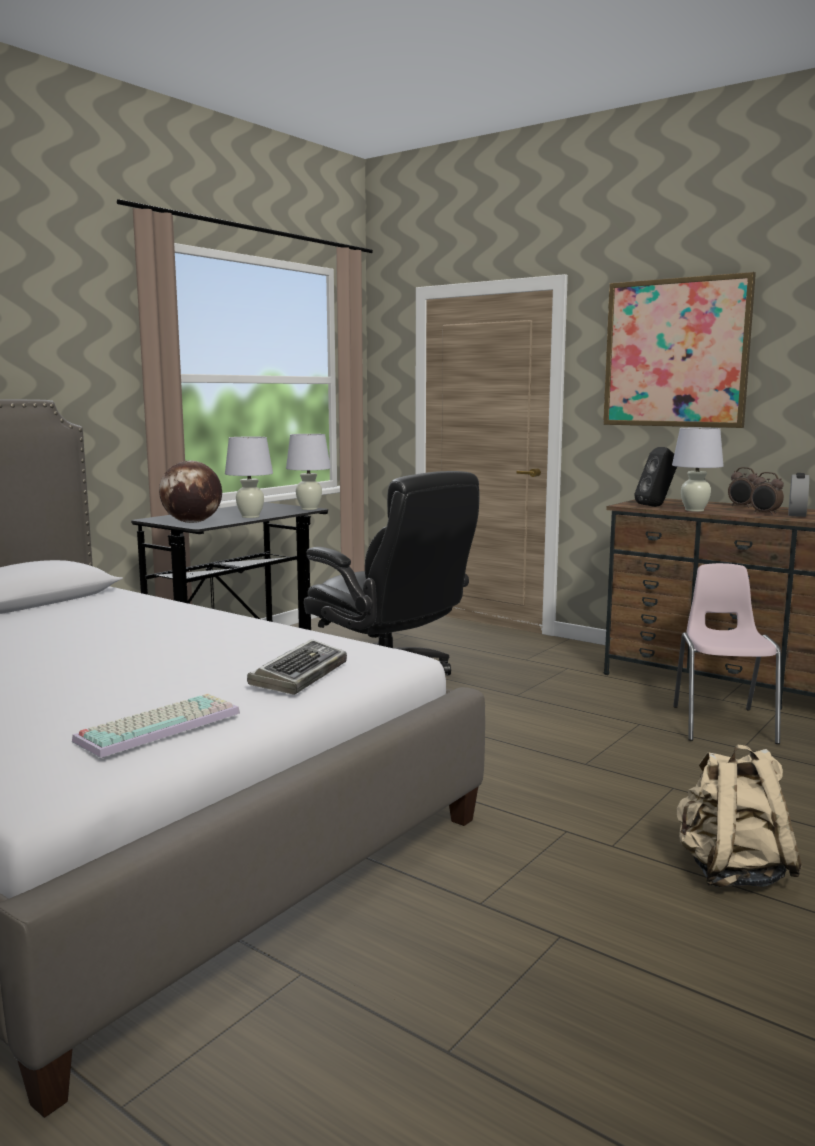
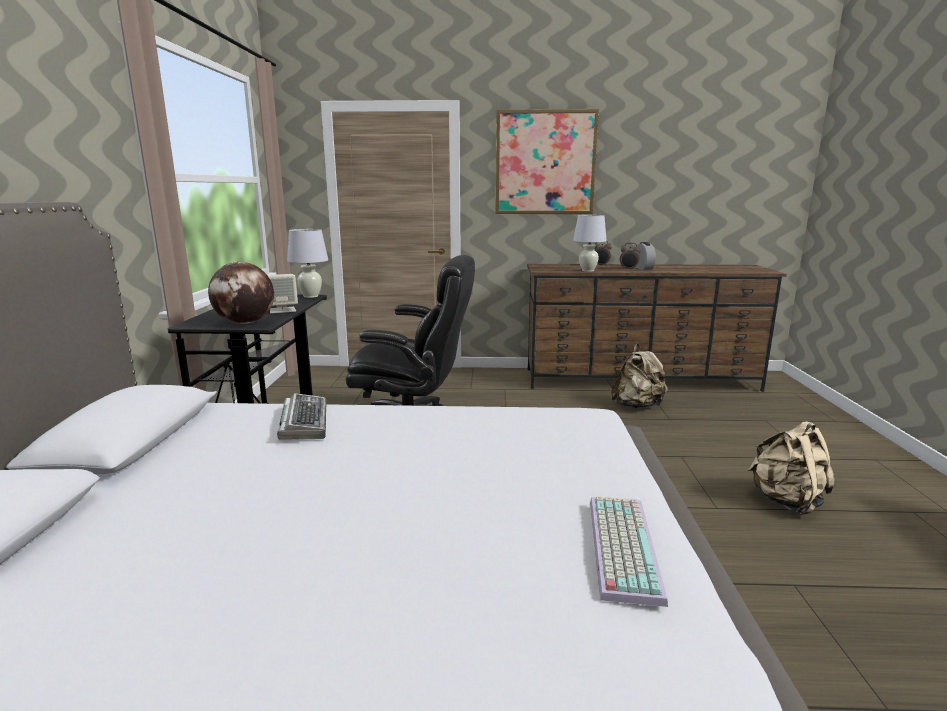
camera: 35 degrees left, 5 degrees up
(250, 516) = (282, 310): white table lamp -> beige speaker
(299, 675) = (580, 452): keyboard -> keyboard (304, 423)
(656, 506) = (559, 270): black speaker -> none
(722, 724) = (637, 406): pink chair -> beige backpack

